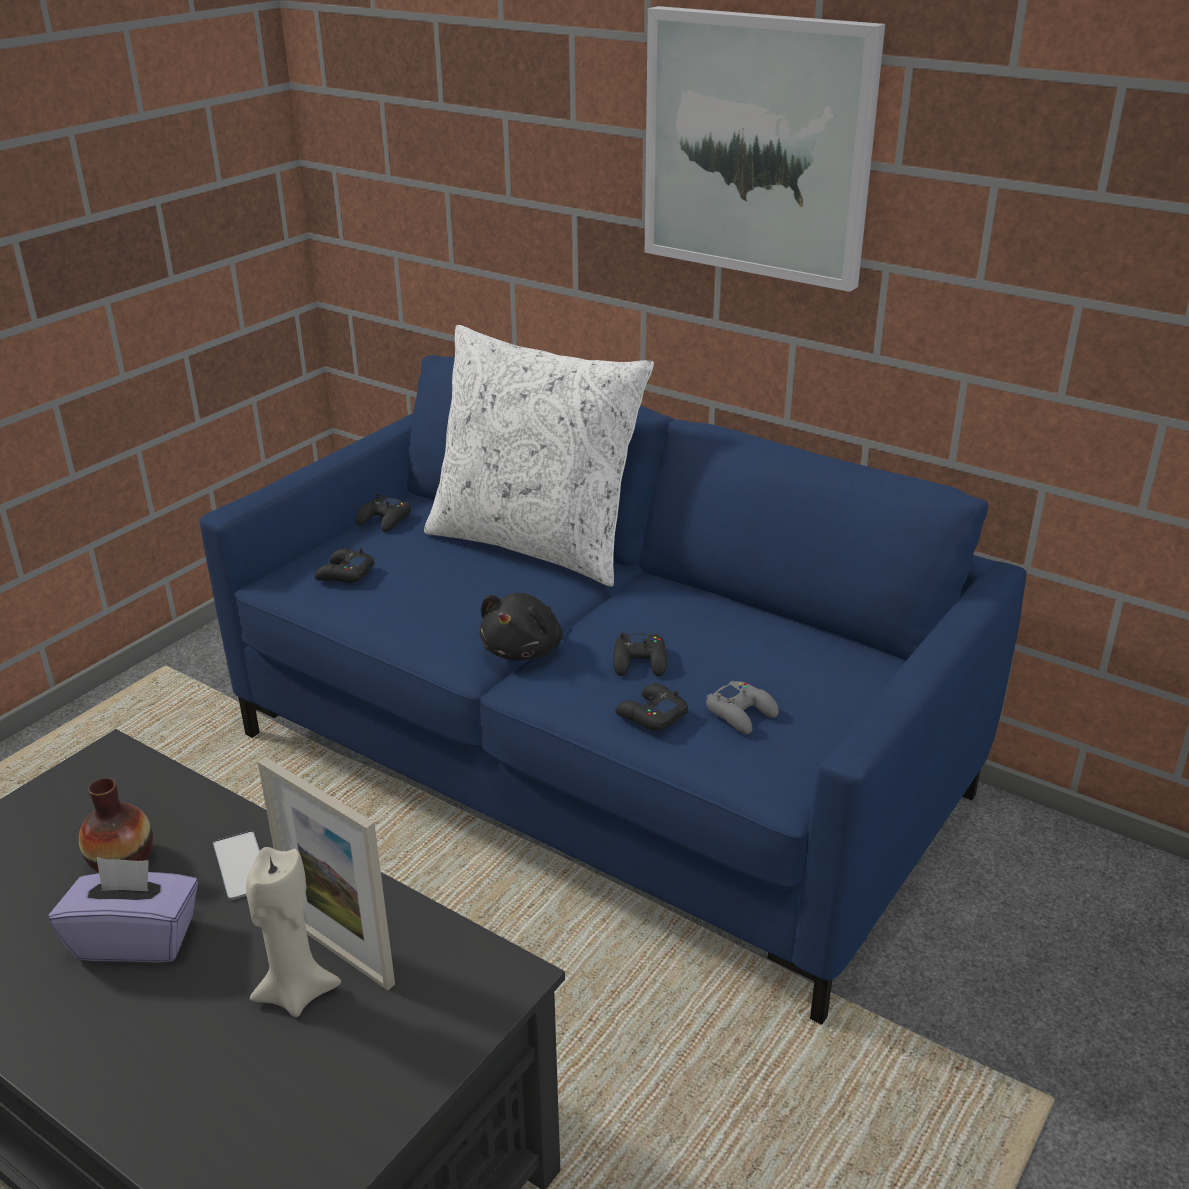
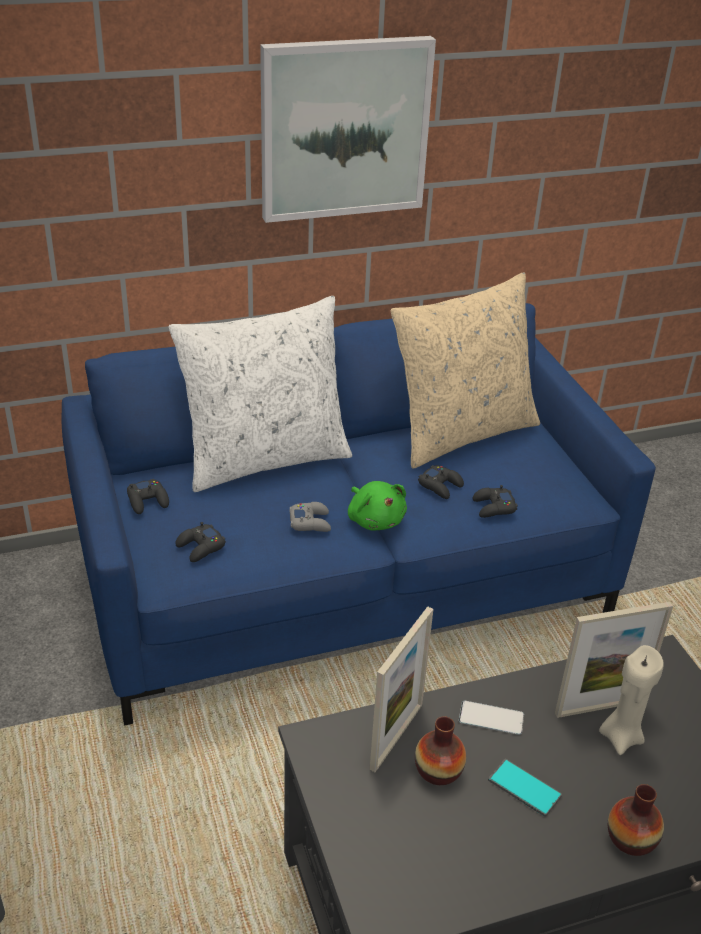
camera: 55 degrees left, 5 degrees up
(104, 1070) = (631, 838): none -> vase
(136, 938) = (524, 788): purple tissue box -> phone
(156, 808) = (396, 736): none -> picture frame
(524, 650) = (375, 519): black plush toy -> green plush toy
(742, 713) = (523, 479): grey game controller -> grey game controller (310, 522)
(772, 633) = (461, 432): none -> beige pillow

